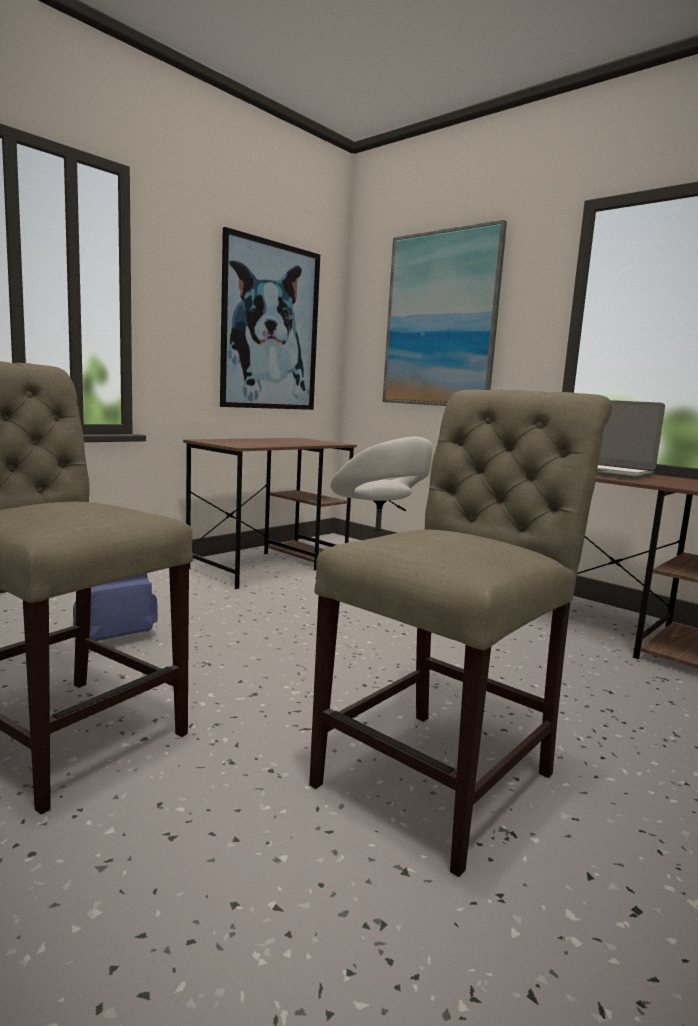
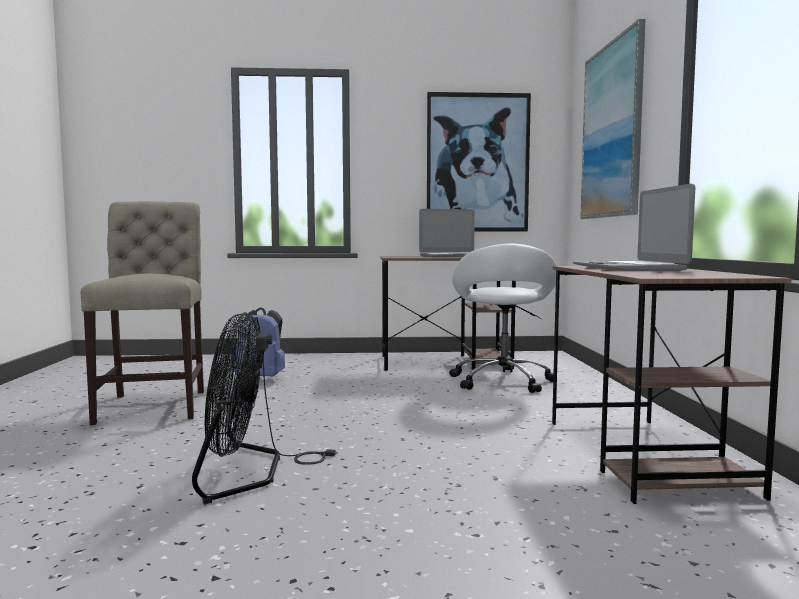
camera: 45 degrees right, 5 degrees down
(279, 441) = (453, 256): none -> laptop
(445, 774) = (253, 469): beige chair -> black fan

